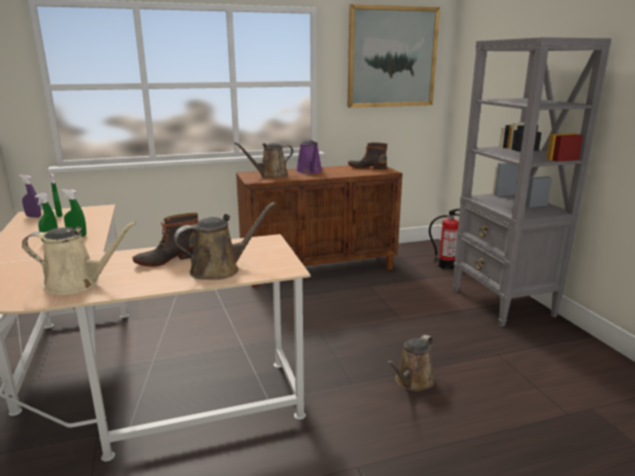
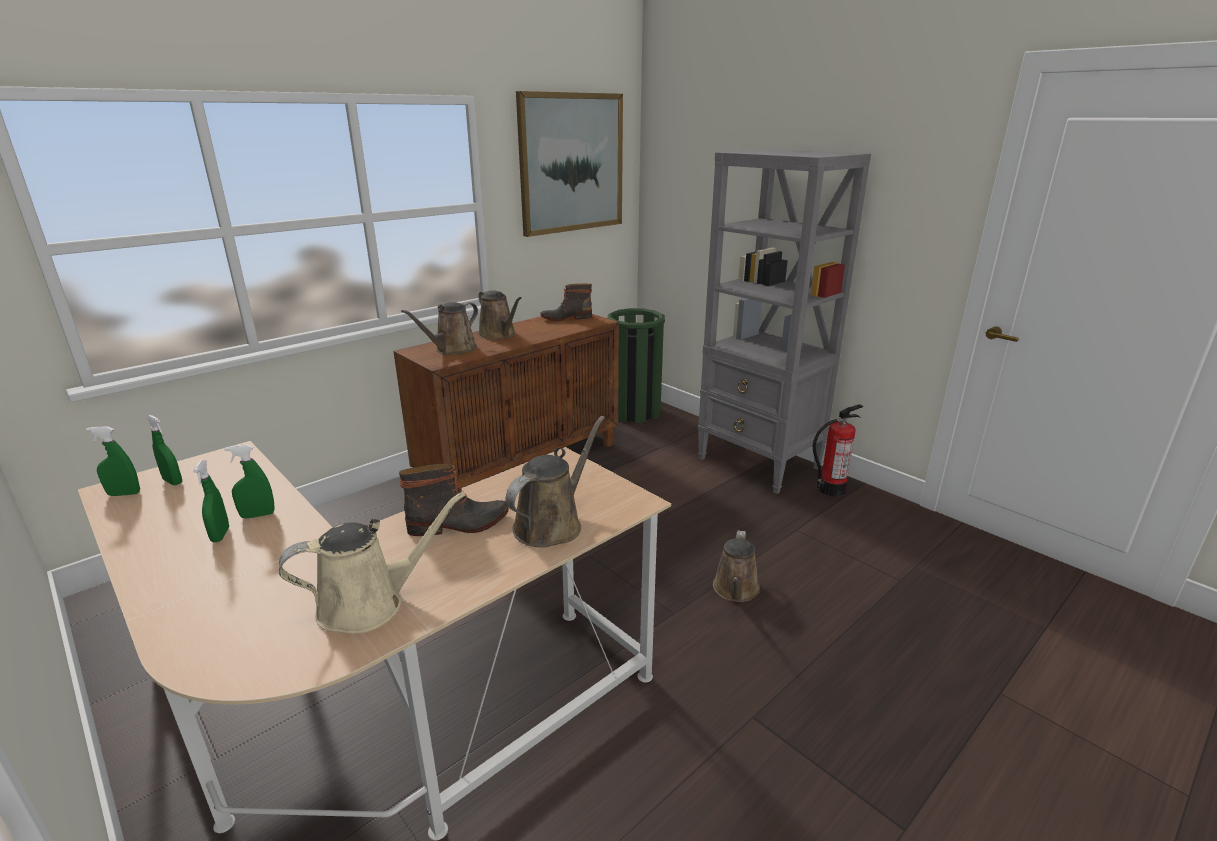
camera: 25 degrees left, 5 degrees up
(33, 216) = (124, 494): purple spray bottle -> green spray bottle
(168, 259) = (459, 524): boot -> boot turned 135 degrees counterclockwise
(310, 171) = (499, 335): purple watering can -> brown watering can
(426, 251) = (634, 412): none -> green trash can
(446, 265) = (669, 427): fire extinguisher -> fire extinguisher (831, 489)

